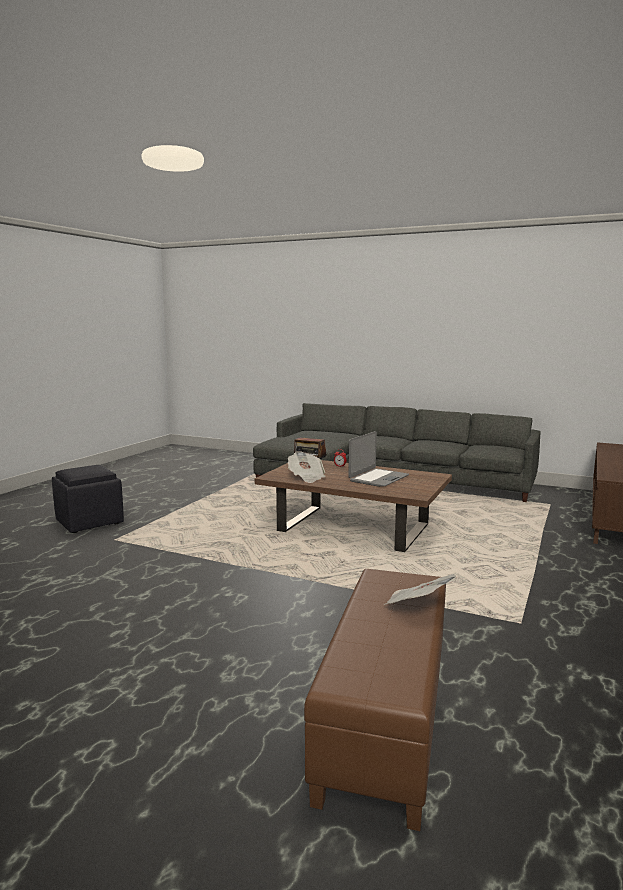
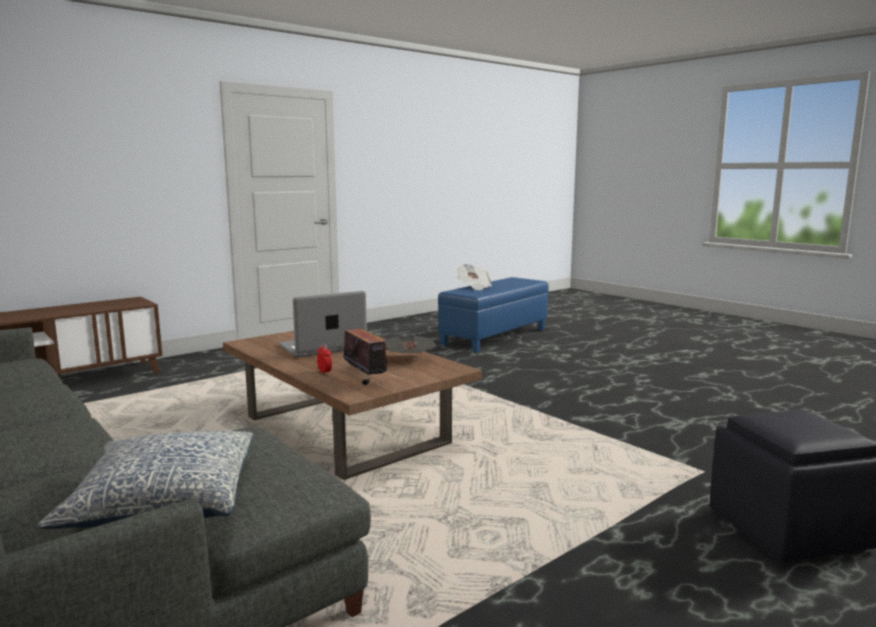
camera: 155 degrees left, 0 degrees up
(303, 435) = (165, 501): none -> pillow
(384, 720) = (495, 337): brown ottoman -> blue ottoman

